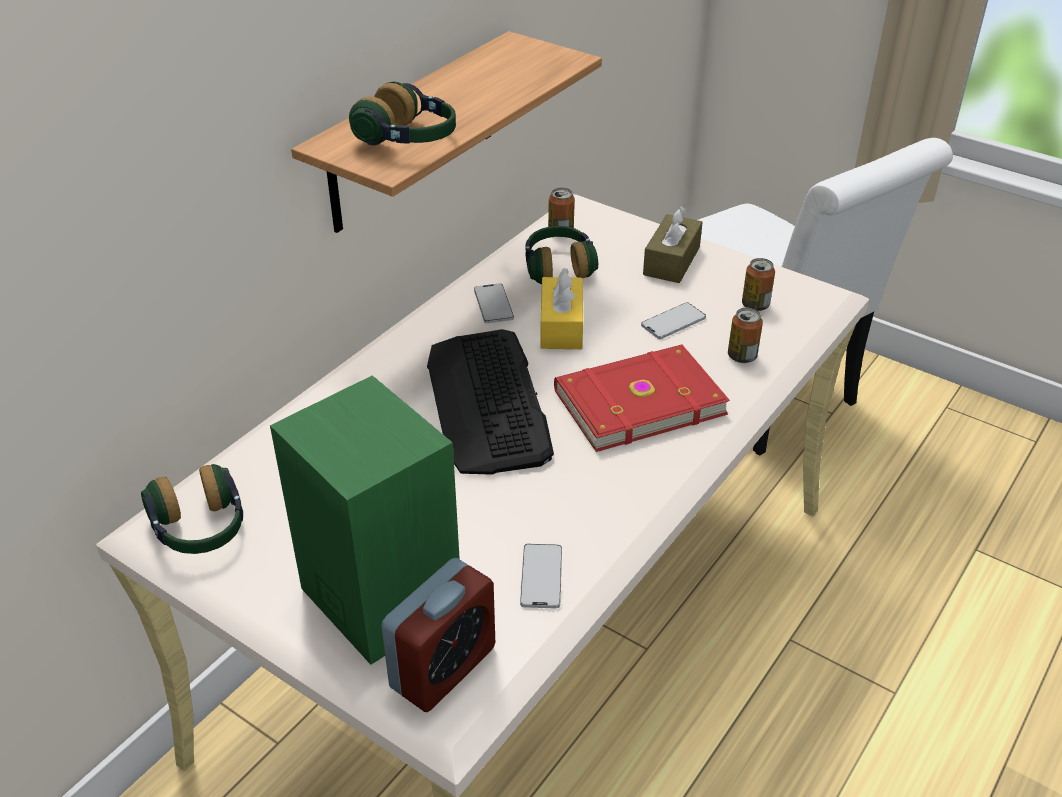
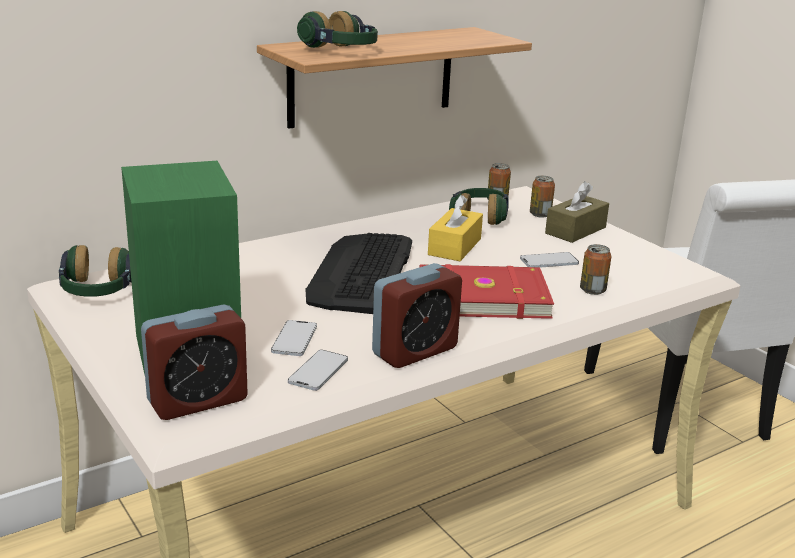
camera: 20 degrees right, 15 degrees down
(493, 304) = (411, 227): phone -> phone (294, 339)
(620, 511) = (415, 351): none -> alarm clock
(755, 305) = (628, 265): can -> can (540, 214)

